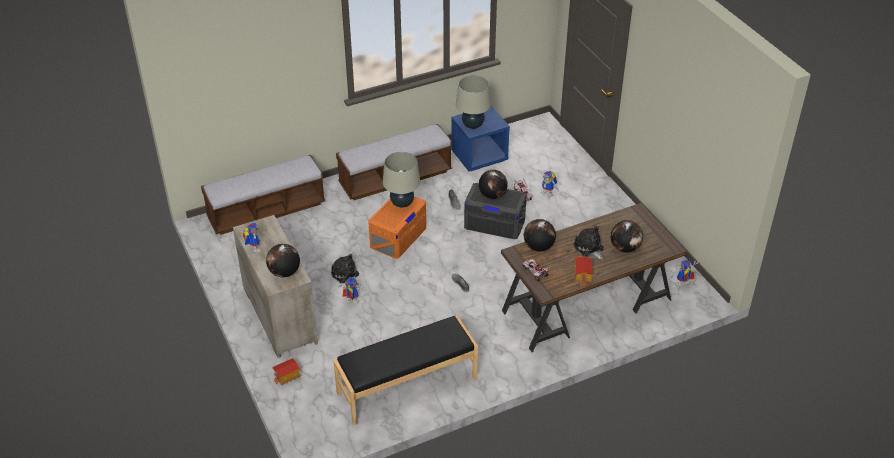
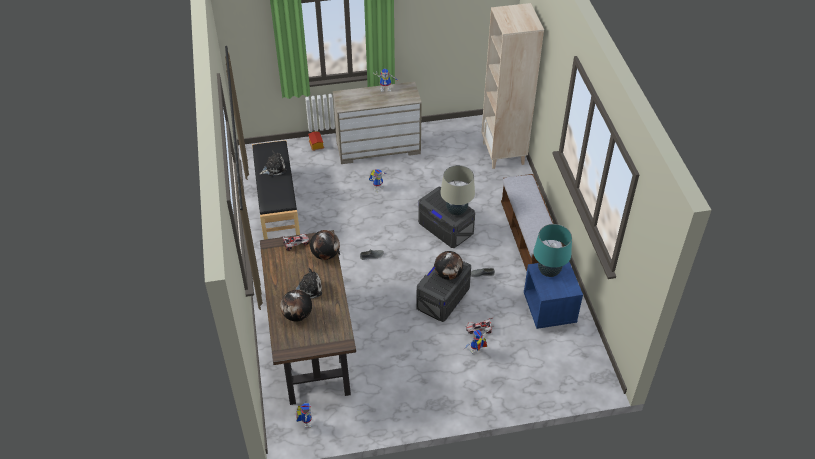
camera: 105 degrees right, 5 degrees up
(266, 211) = (503, 153): bench -> beige bookcase
(284, 273) = (352, 100): globe -> none
(346, 275) = (409, 188): plush toy -> plush toy (274, 168)
(398, 236) = (445, 227): orange storage box -> grey storage box
(473, 125) = (549, 271): beige table lamp -> turquoise table lamp
(582, 276) = (277, 274): toy house -> none

